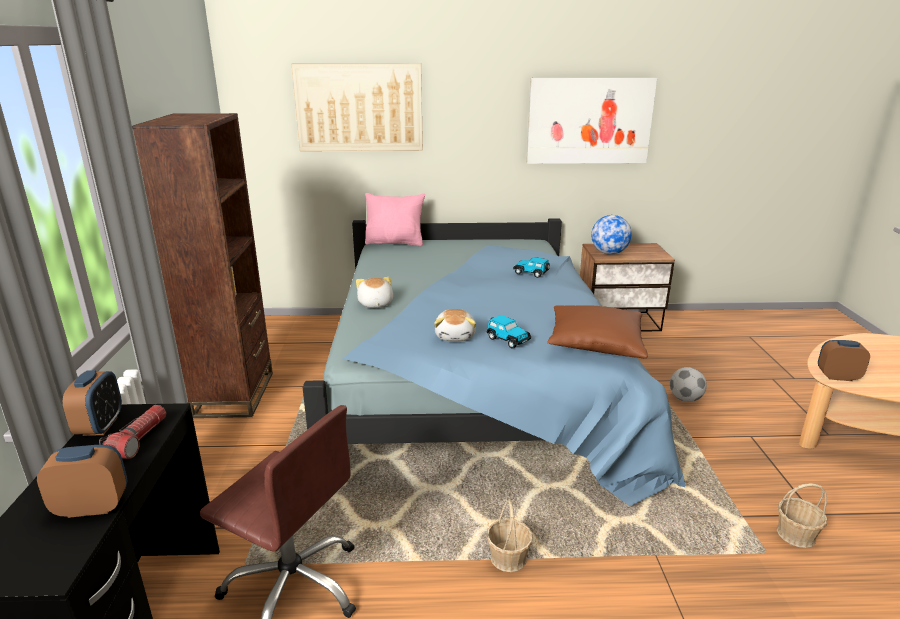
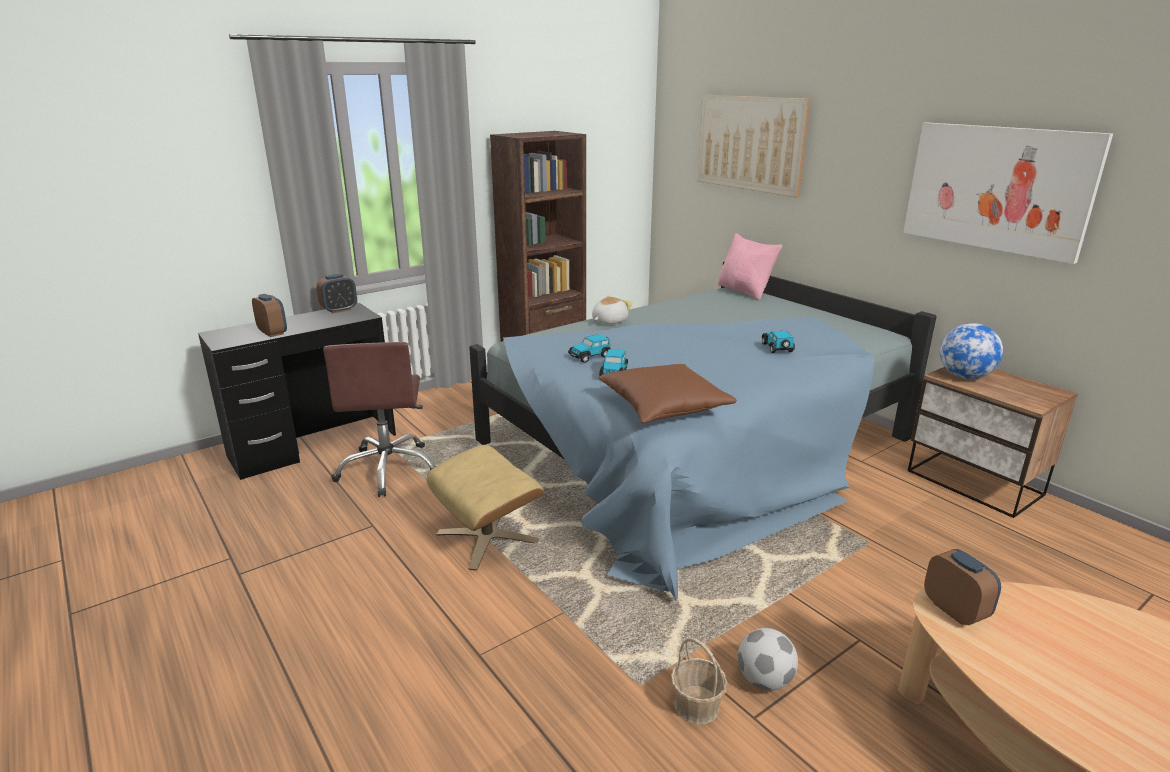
camera: 55 degrees right, 0 degrees up
(137, 441) = (333, 320): flashlight -> none
(455, 336) = (590, 356): plush toy -> toy car
(508, 557) = (488, 537): basket -> beige ottoman
(685, 399) = (868, 572): football -> football (764, 680)

